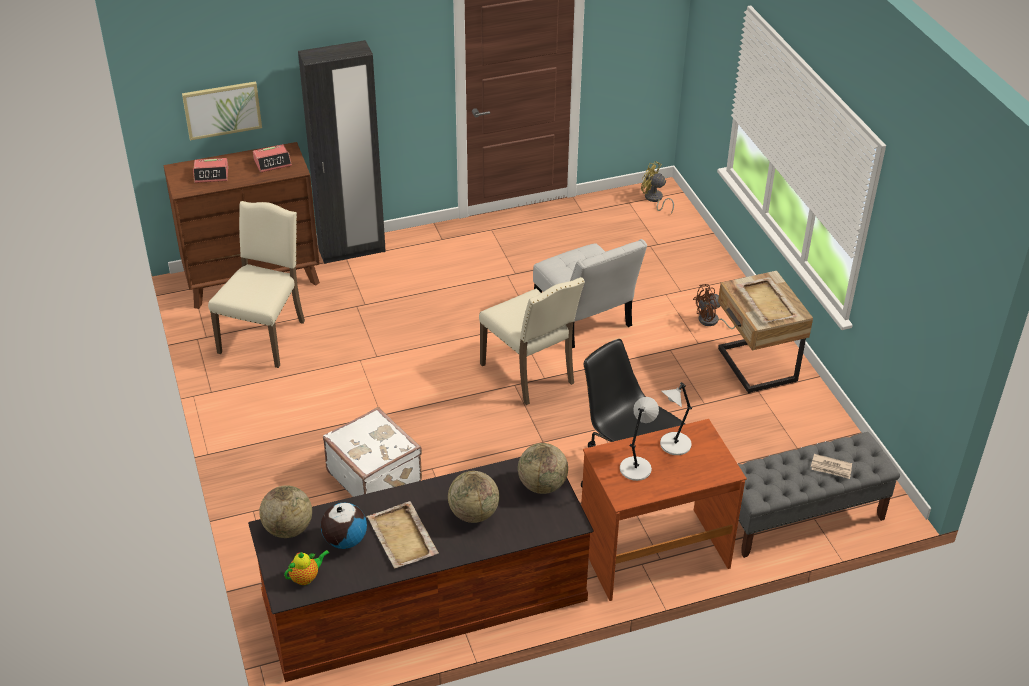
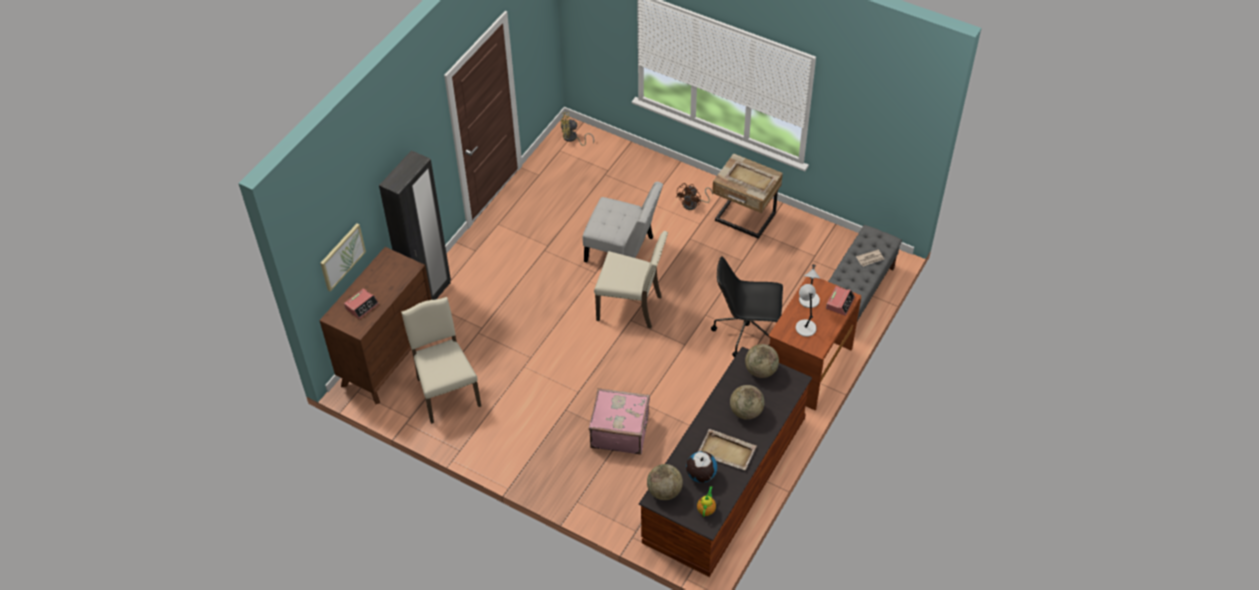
camera: 40 degrees left, 10 degrees up
(272, 162) = (390, 271): alarm clock -> alarm clock (840, 303)
(375, 476) = (619, 431): white suitcase -> pink suitcase

